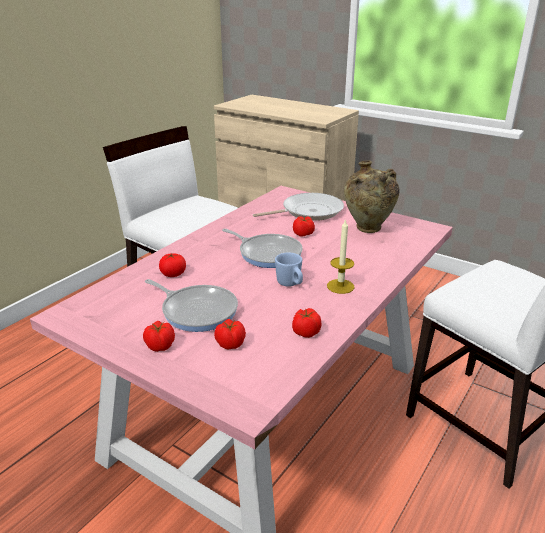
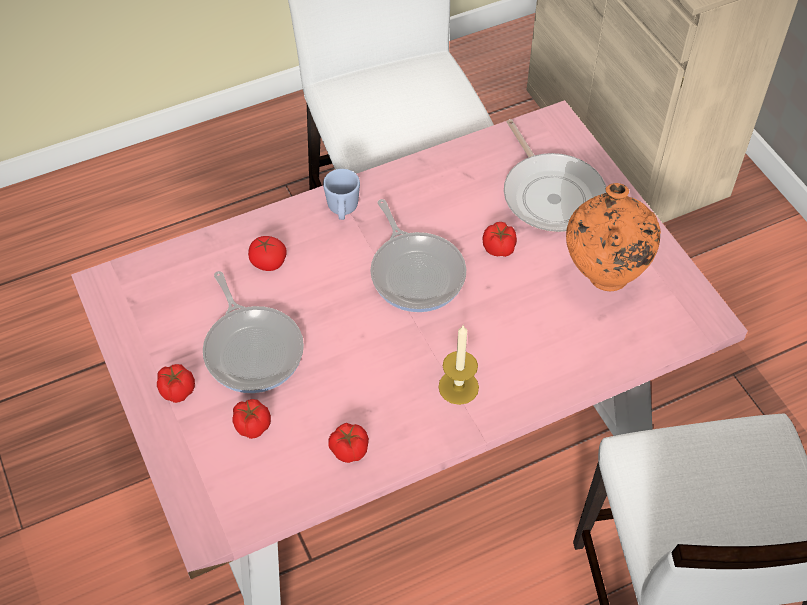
camera: 30 degrees right, 25 degrees up
(290, 284) = (397, 352): blue mug -> blue mug (342, 210)
(308, 211) = (551, 194): frying pan -> frying pan turned 60 degrees clockwise
(368, 230) = (603, 280): beige vase -> orange vase

